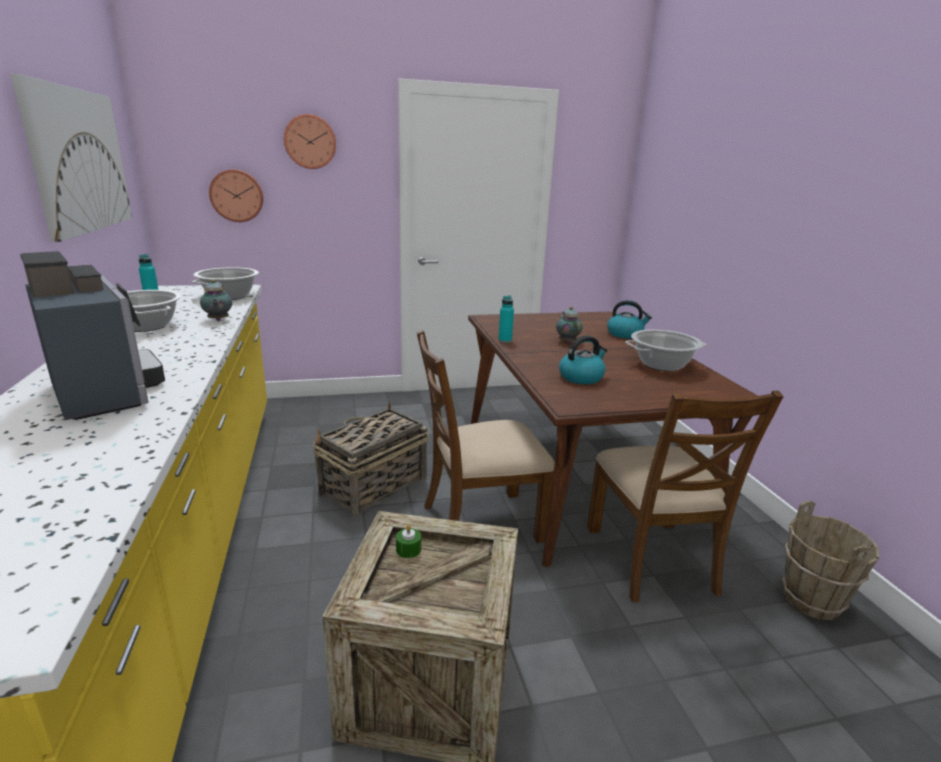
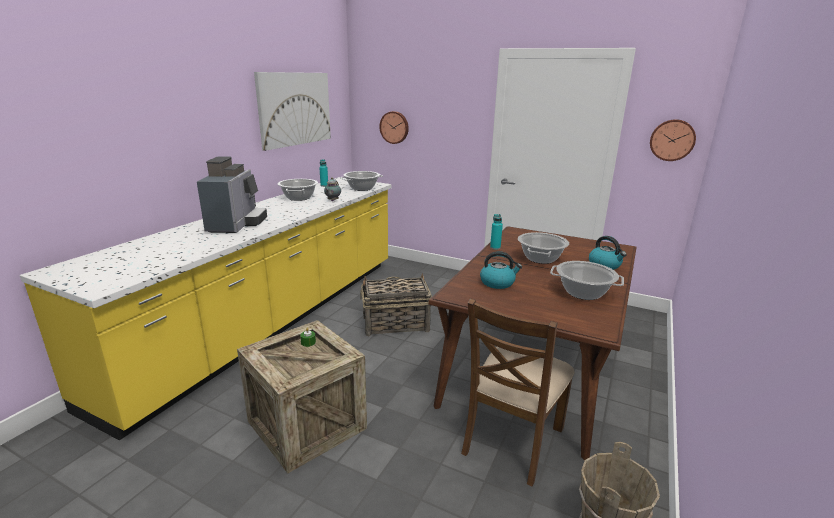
camera: 40 degrees right, 0 degrees up
(310, 142) = (438, 94): wall clock -> wall clock (672, 140)
(480, 522) = (429, 367): brown chair -> none
(567, 341) = (541, 259): teapot -> cooking pot

